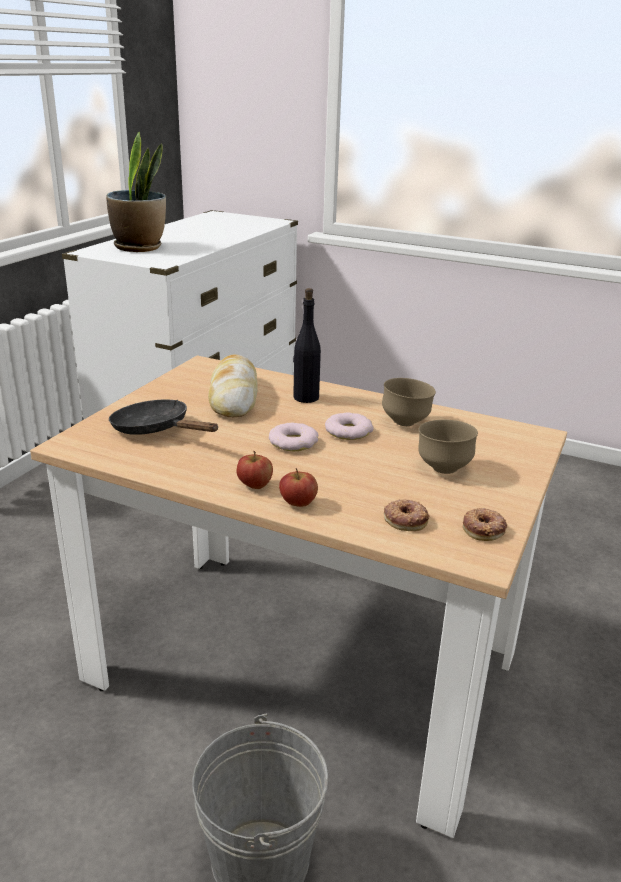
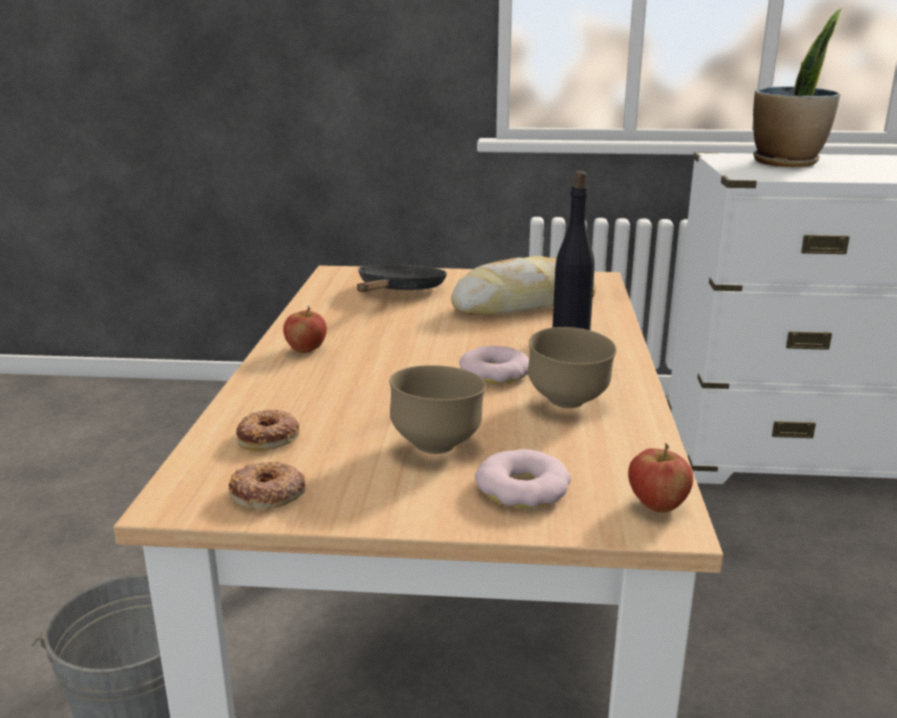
camera: 70 degrees right, 5 degrees down
(293, 442) = (430, 350): donut -> donut (523, 488)
(298, 503) = (277, 375): apple -> apple (657, 505)

